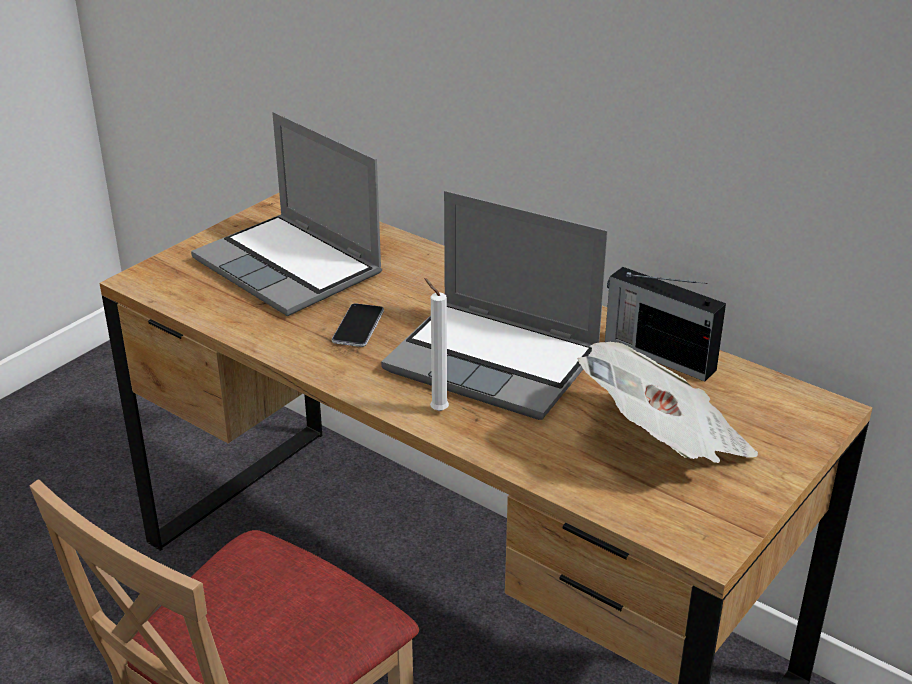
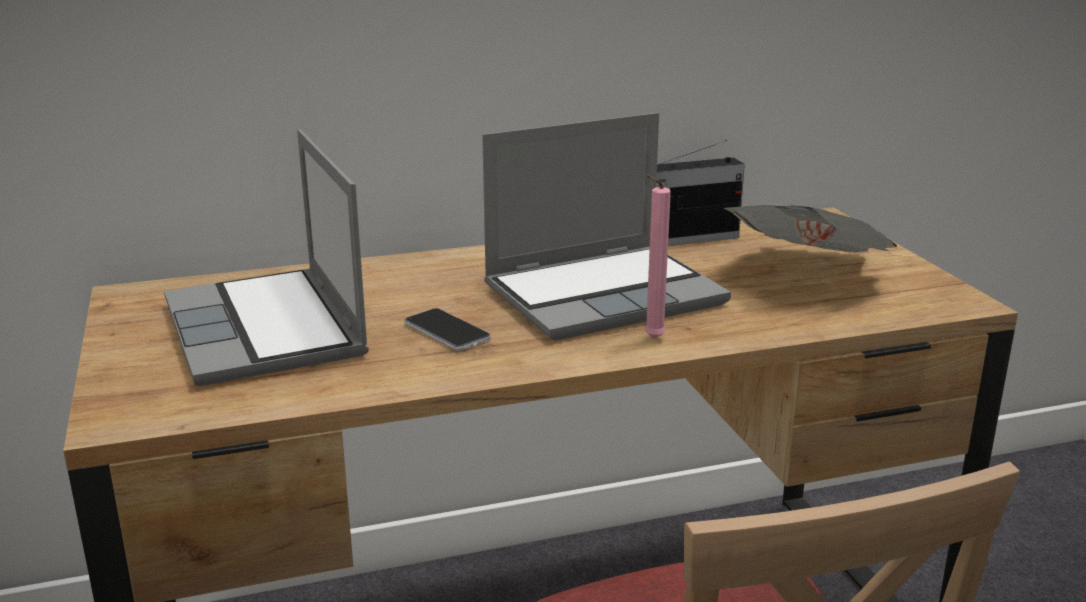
camera: 55 degrees left, 10 degrees down
(291, 268) = (268, 330): laptop -> laptop turned 75 degrees clockwise
(437, 410) = (651, 339): white candle -> pink candle

